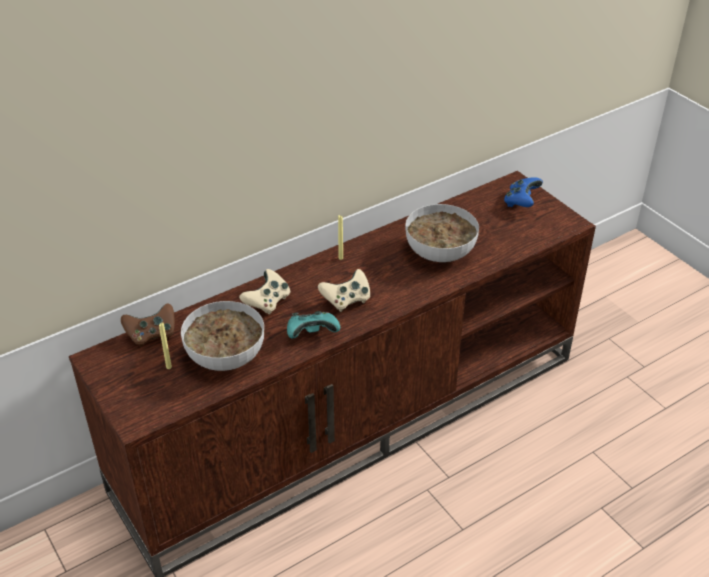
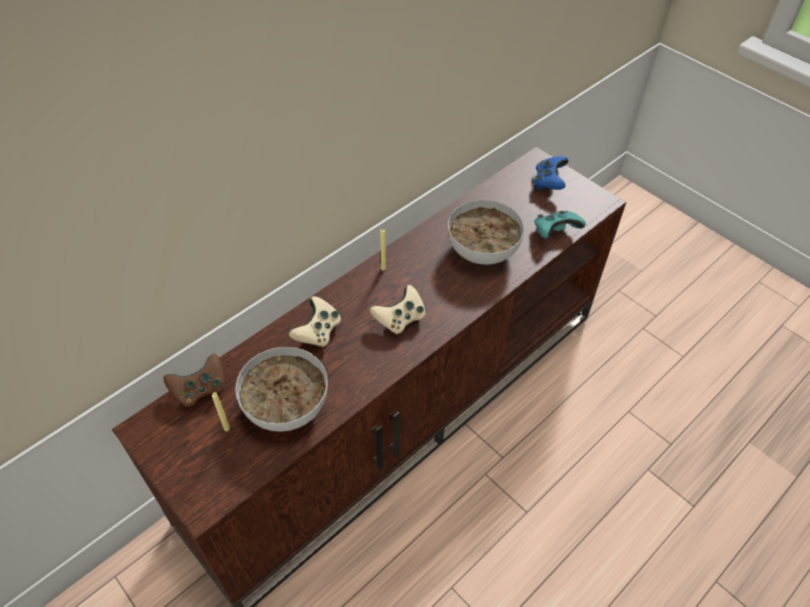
camera: 10 degrees left, 10 degrees up
(312, 334) = (373, 366): turquoise game controller -> turquoise game controller (555, 232)

